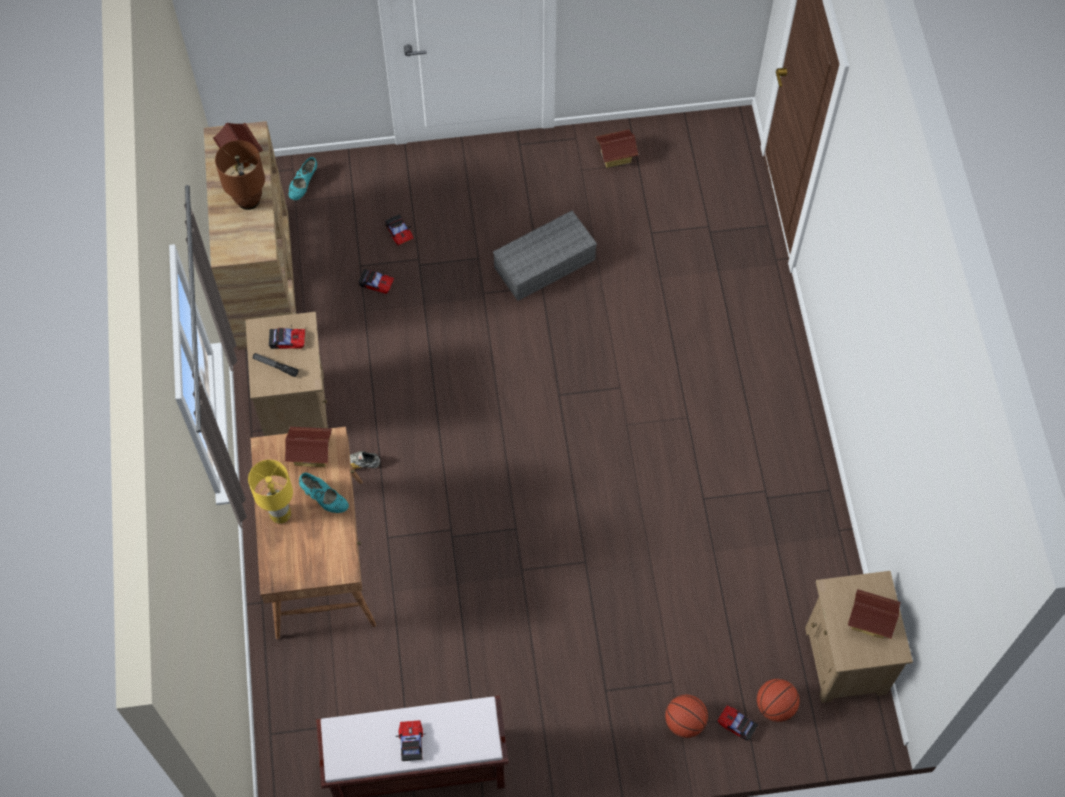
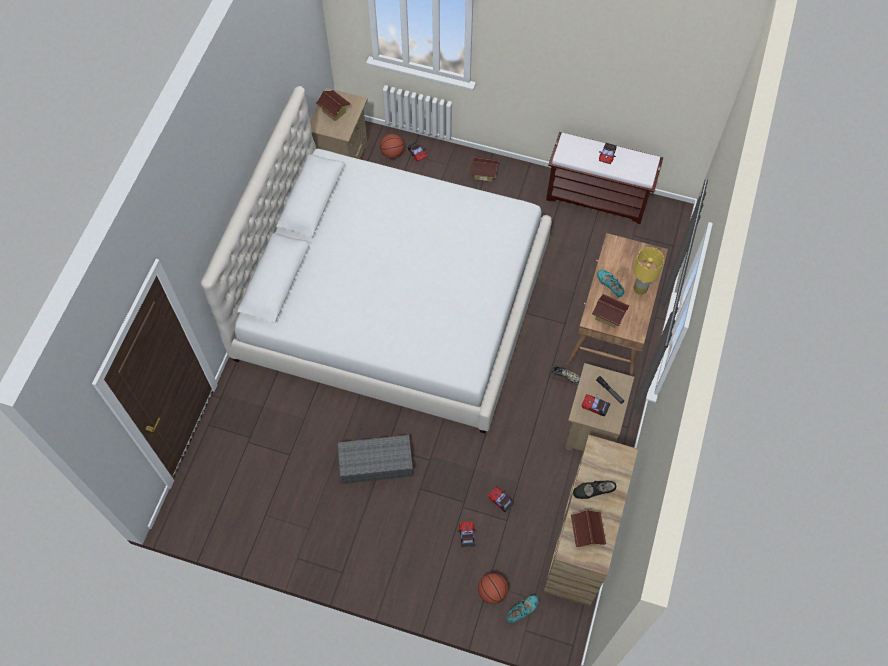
camera: 155 degrees left, 0 degrees up
(248, 200) = (593, 492): brown table lamp -> black shoe
(616, 157) = (277, 528): toy house -> toy house (484, 174)
(638, 469) = (392, 301): none -> white bed
(684, 722) = (444, 165): basketball -> basketball (492, 591)

